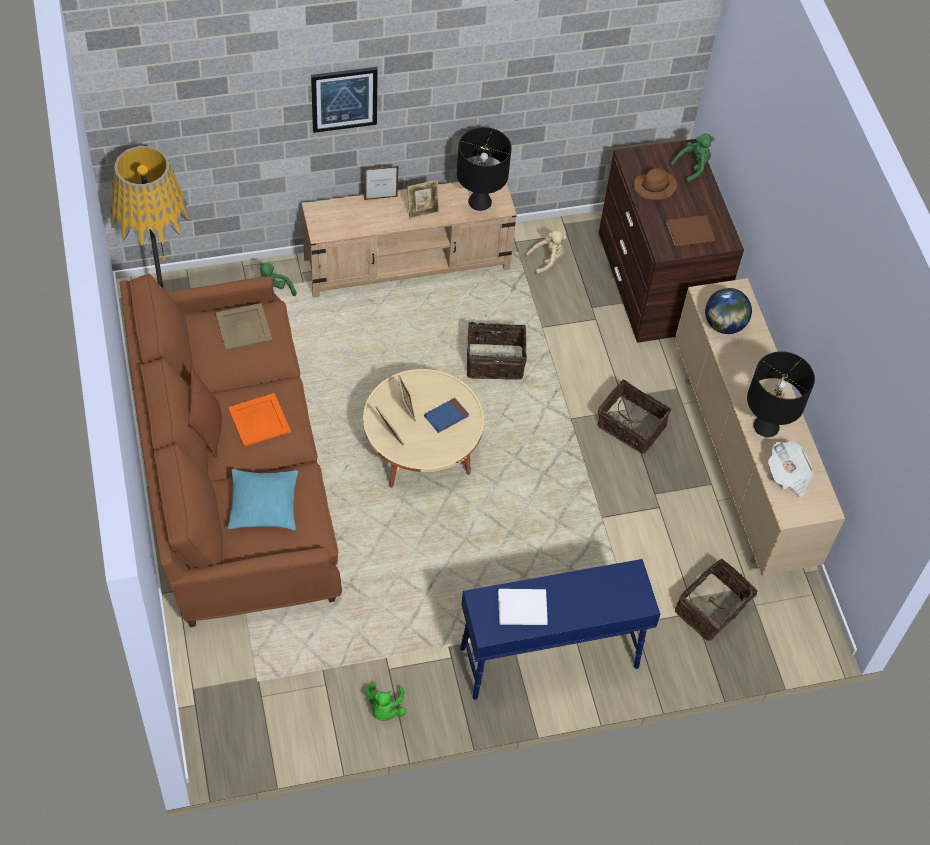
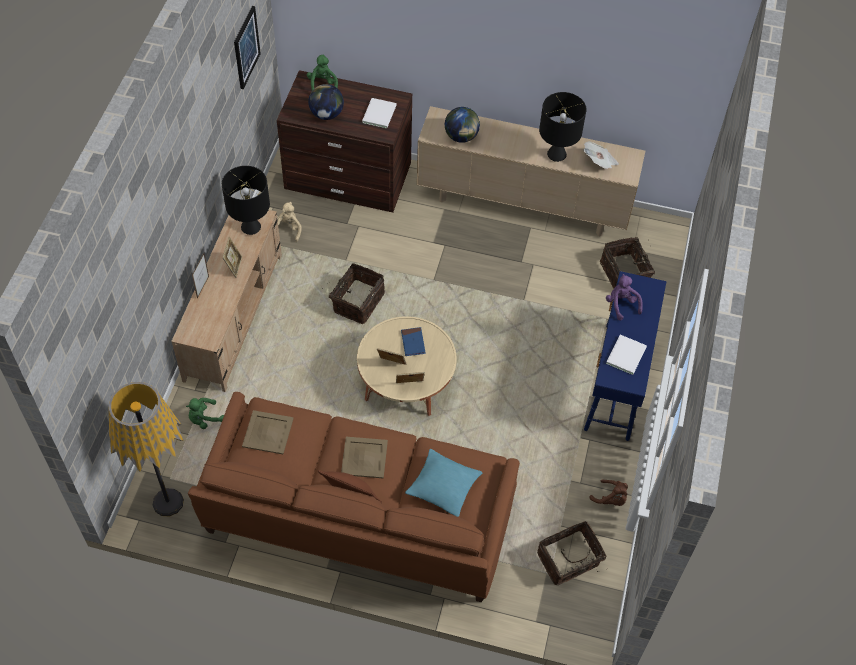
camera: 60 degrees left, 0 degrees up
(259, 419) = (364, 457): orange tray -> beige tray
(344, 98) = (162, 236): picture -> picture (246, 47)
(385, 708) = (611, 499): green plush toy -> brown plush toy
(593, 578) = (621, 304): none -> purple plush toy
(630, 427) = (461, 250): basket -> basket (569, 561)
(654, 187) = (326, 114): brown hat -> globe
(691, 233) = (380, 113): brown book -> white book

